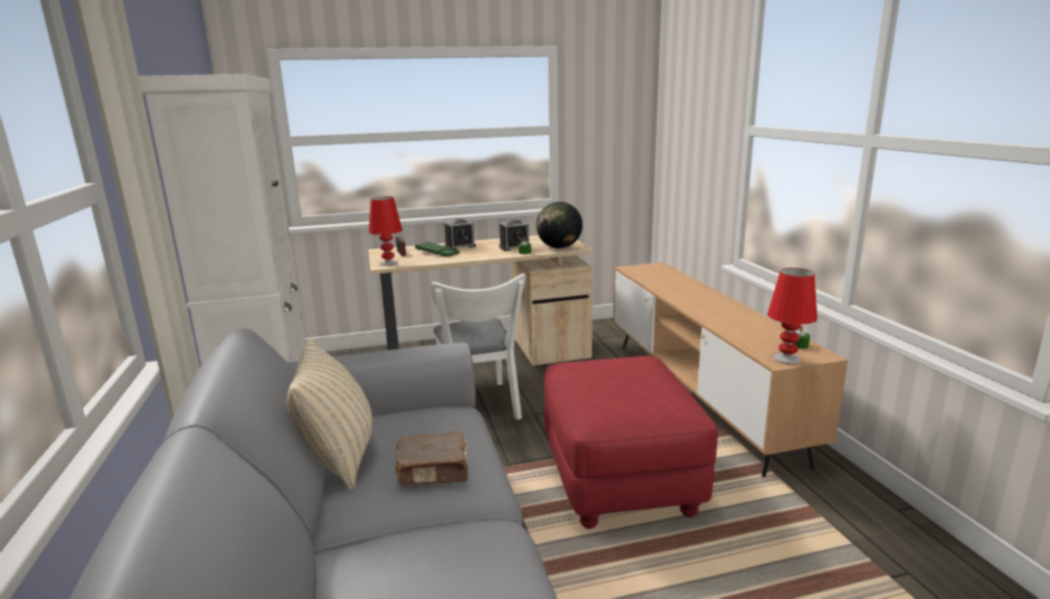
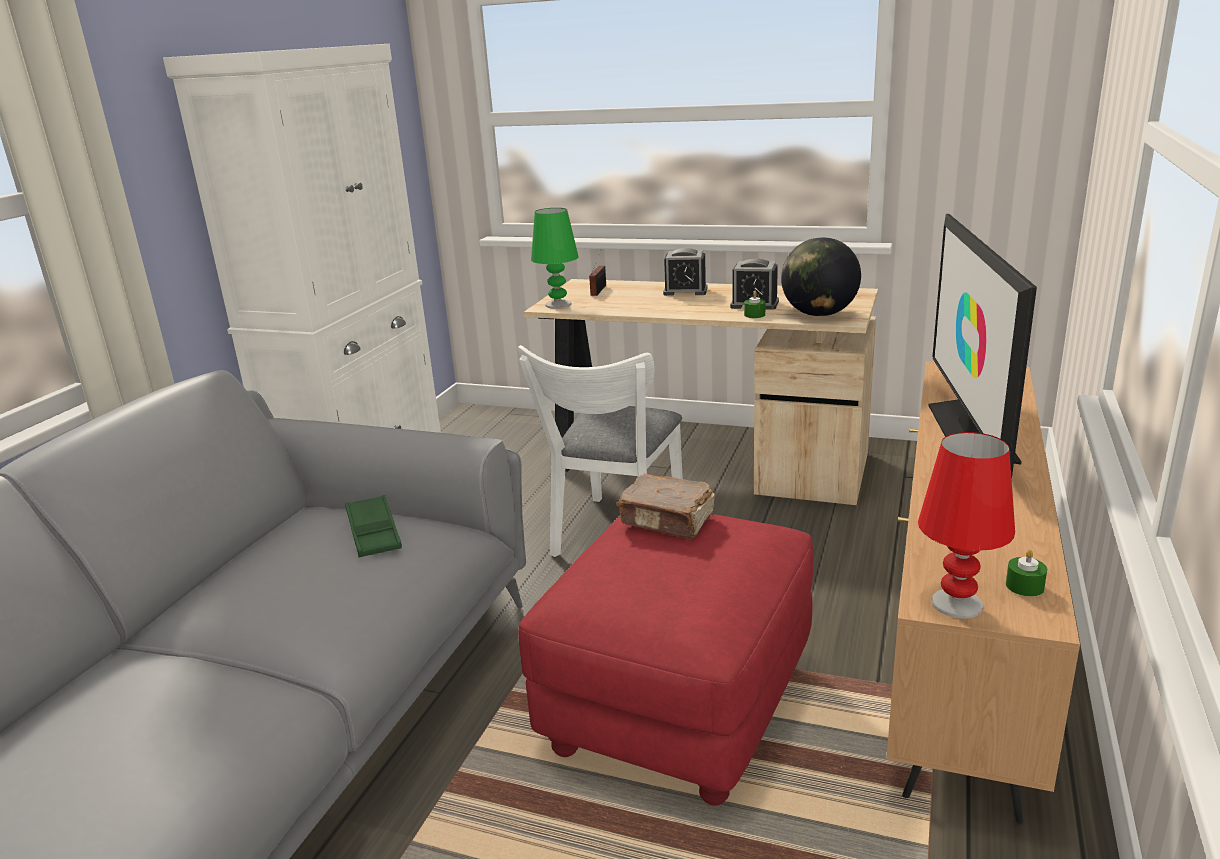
camera: 35 degrees right, 5 degrees up
(339, 458) = (255, 551): beige pillow -> none
(388, 263) = (558, 305): red table lamp -> green table lamp
(434, 471) = (301, 602): brown book -> brown book (668, 521)
(437, 253) = (640, 297): green tray -> green tray (373, 532)
(681, 291) = (969, 429): none -> television

